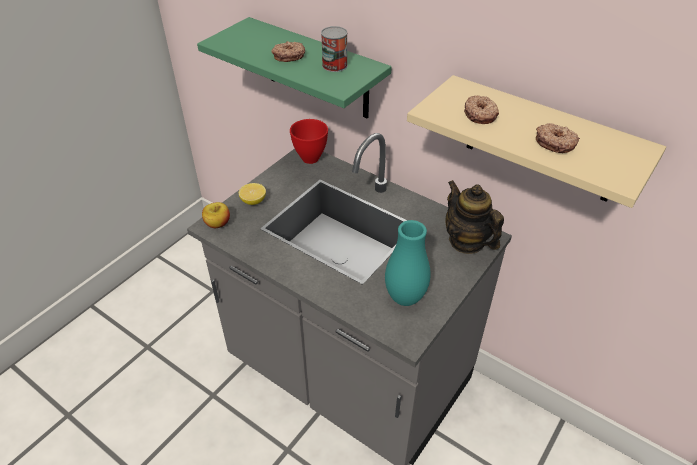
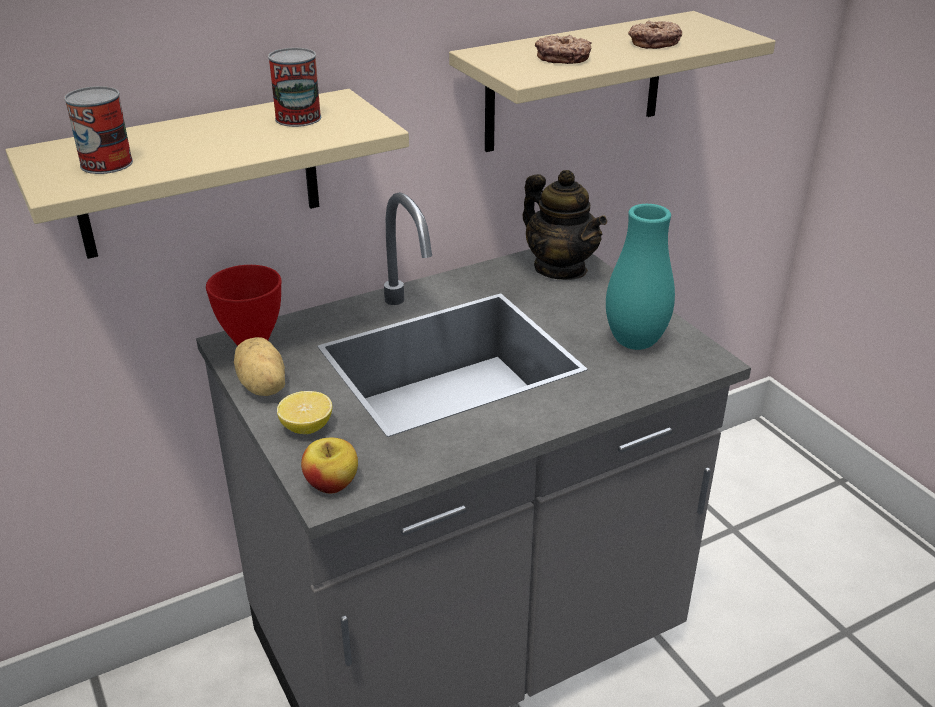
camera: 65 degrees left, 10 degrees down
(247, 41) = (106, 163): none -> can
(276, 176) = (261, 387): none -> potato
(288, 56) = (216, 142): donut -> none
(317, 69) = (199, 175): green shelf -> beige shelf
(467, 241) = (560, 268): teapot -> teapot turned 120 degrees counterclockwise

